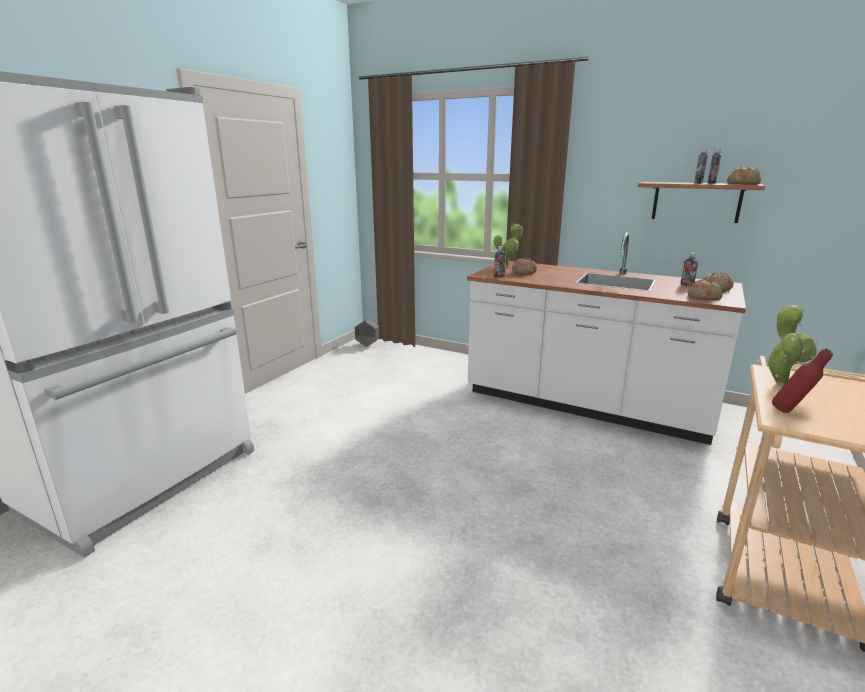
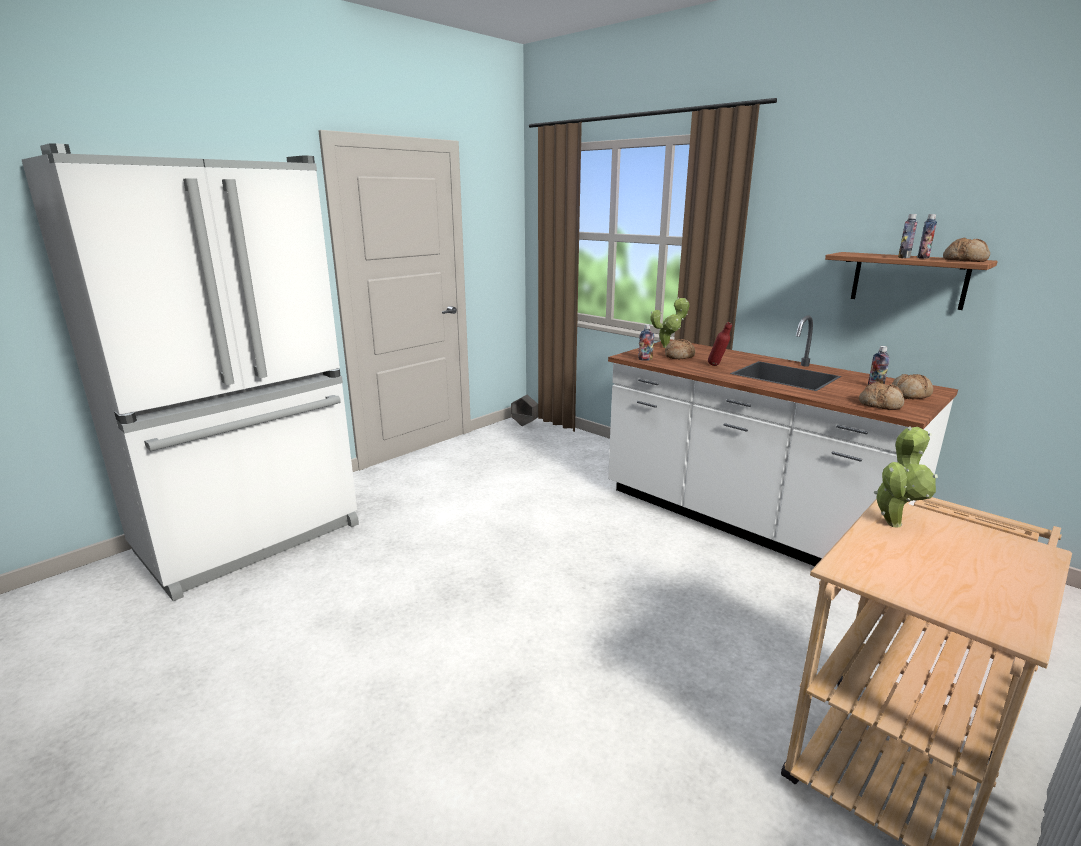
camera: 15 degrees right, 0 degrees up
(791, 413) = (868, 560): red bottle -> red bottle (717, 366)

